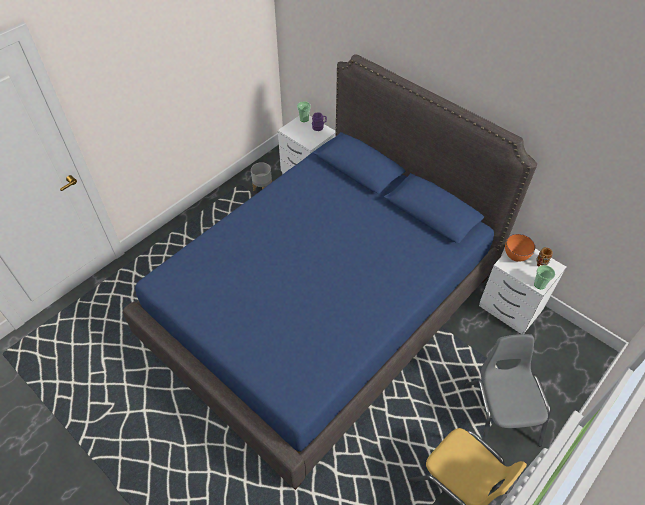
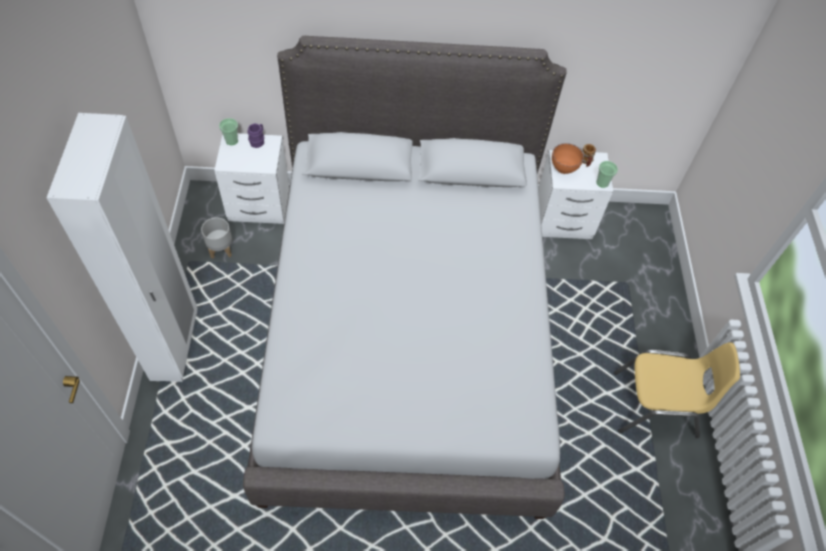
camera: 45 degrees left, 5 degrees up
(188, 225) = (175, 345): none -> white wardrobe
(323, 308) = (408, 335): blue bed -> grey bed
(501, 413) = (634, 320): grey chair -> none

